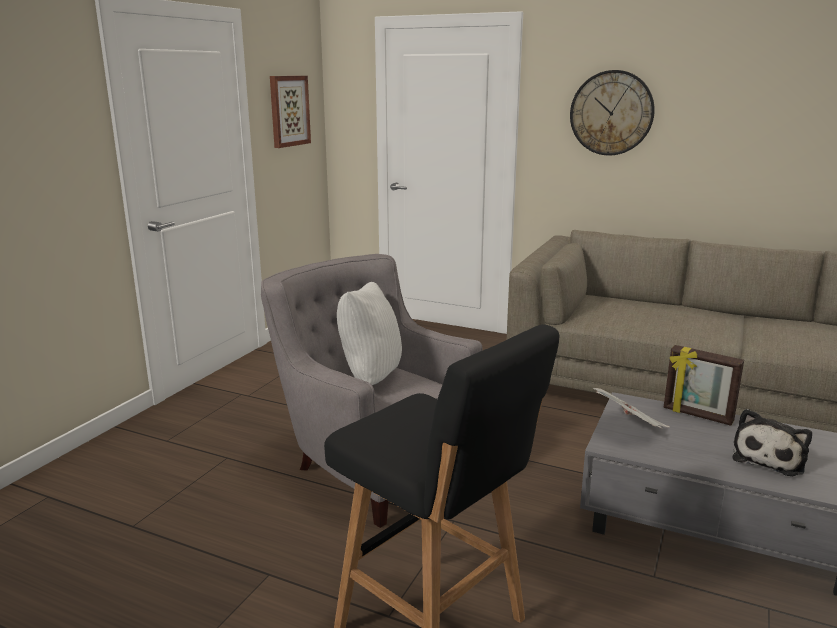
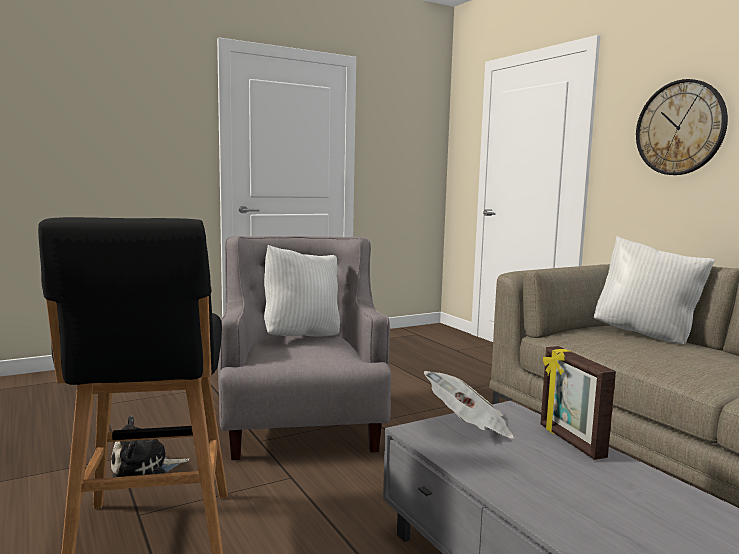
camera: 35 degrees right, 10 degrees down
(288, 111) = (402, 142): picture -> none
(626, 303) = (646, 336): none -> white pillow
(769, 458) = (586, 500): plush toy -> plush toy (144, 468)

